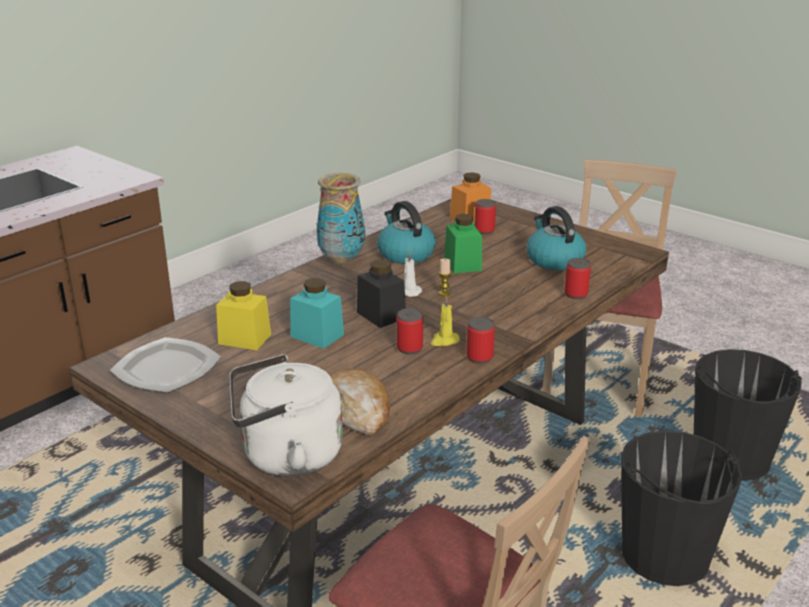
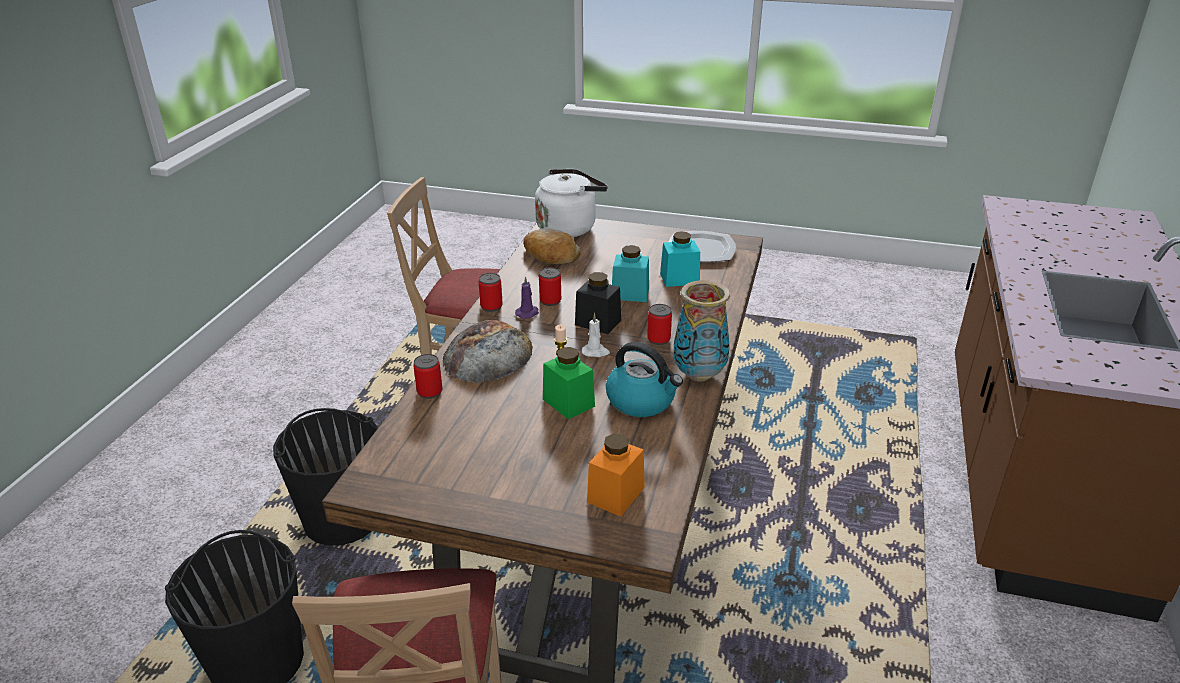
camera: 155 degrees right, 5 degrees up
(244, 339) = (679, 279): yellow jar -> turquoise jar
(444, 341) = (528, 313): yellow candle -> purple candle
(484, 231) = (580, 472): can -> can (658, 339)
(509, 311) = (488, 354): none -> bread
(554, 260) = (469, 439): kettle -> none

